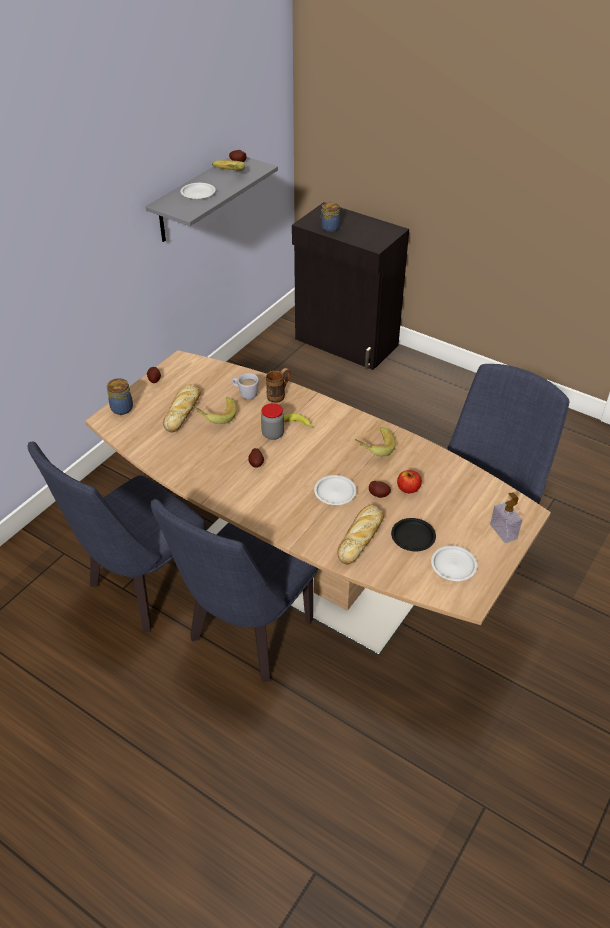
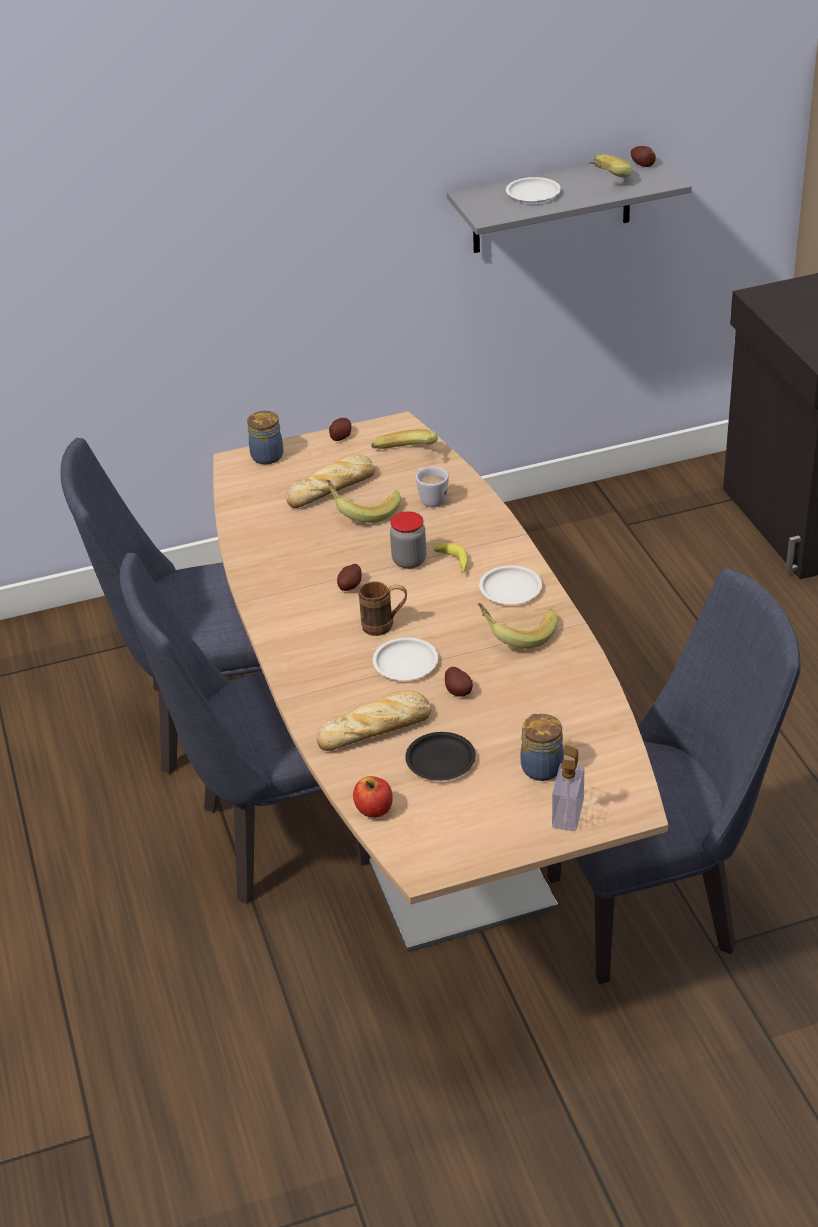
camera: 40 degrees right, 5 degrees down
(206, 376) = (406, 457): none -> banana
(279, 395) = (471, 517): brown mug -> brown mug (385, 626)
(329, 228) = (785, 313): jar -> jar (541, 767)
(408, 488) = (504, 702): apple -> apple (374, 809)
(454, 565) = (452, 818): white plate -> white plate (511, 589)

